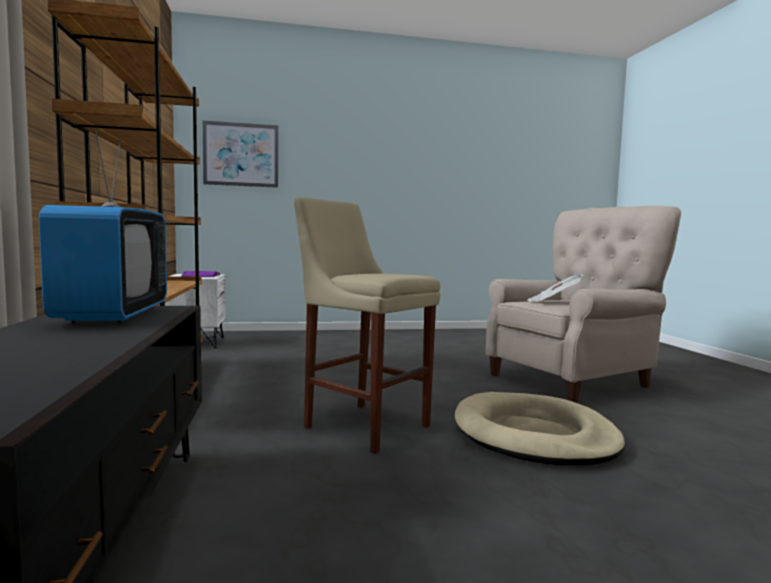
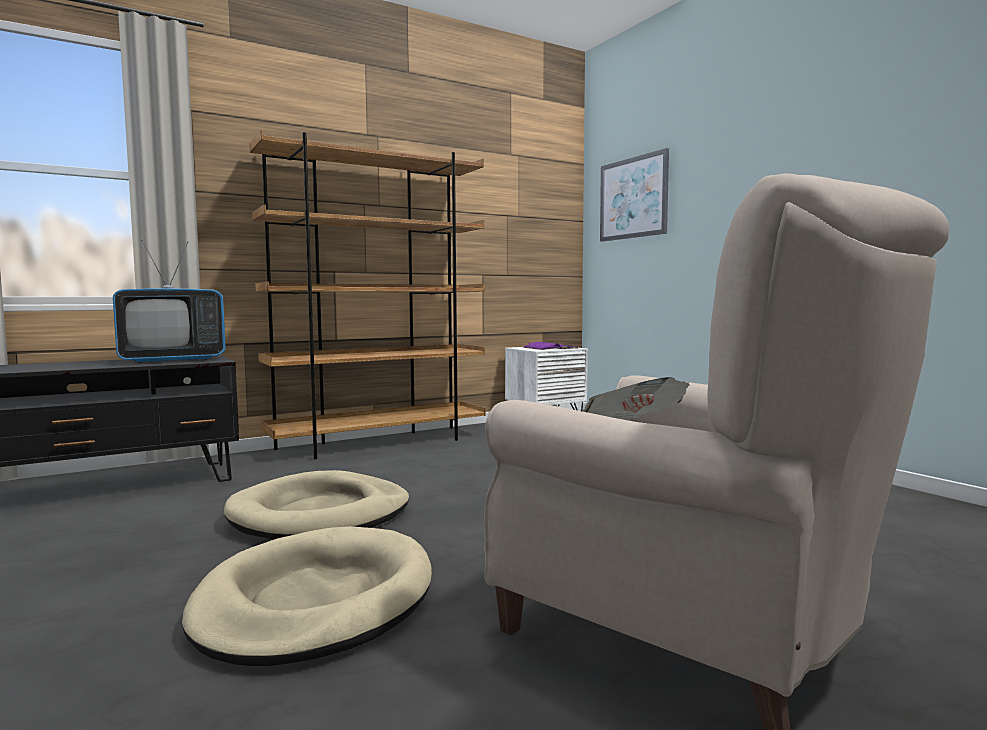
camera: 70 degrees right, 0 degrees up
(363, 424) = (321, 514): beige stool -> beige dog bed

